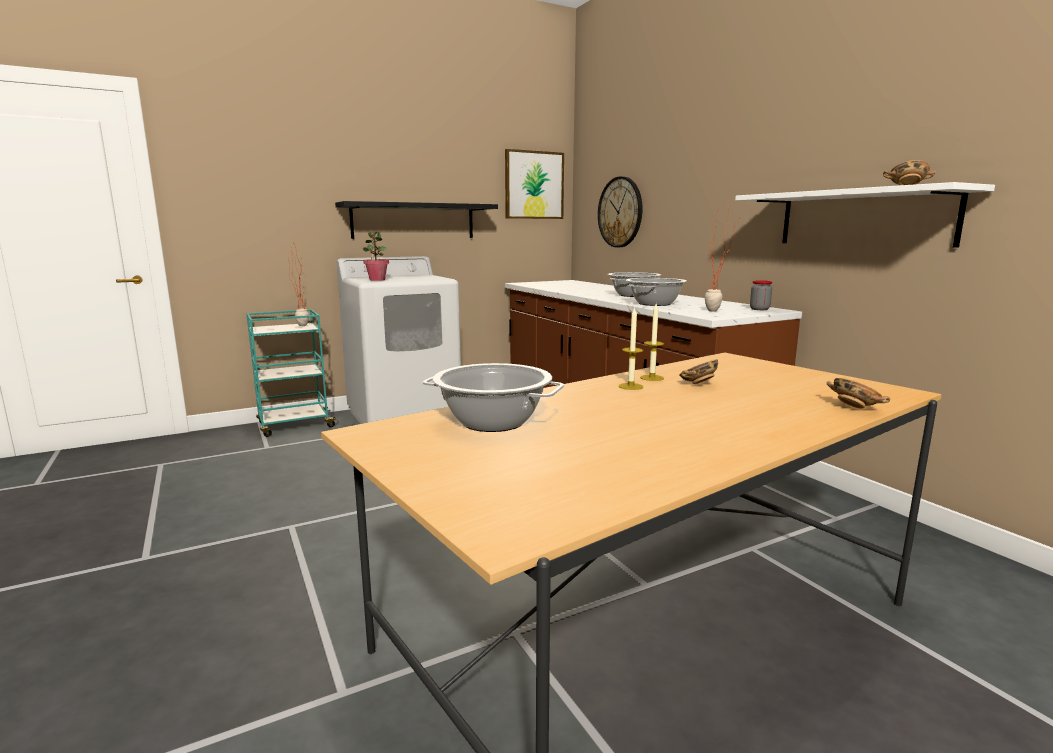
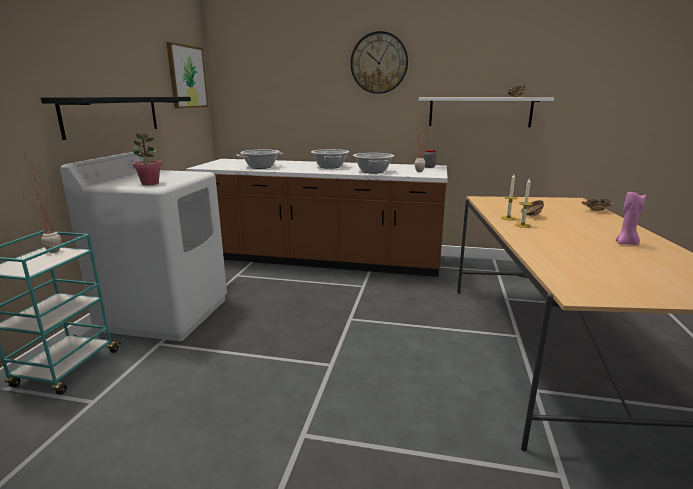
camera: 50 degrees left, 5 degrees up
(493, 421) = (574, 263): cooking pot -> cooking pot (261, 167)
(620, 212) = (275, 102): wall clock -> wall clock (379, 63)
(669, 437) = (626, 243): none -> pink candle

